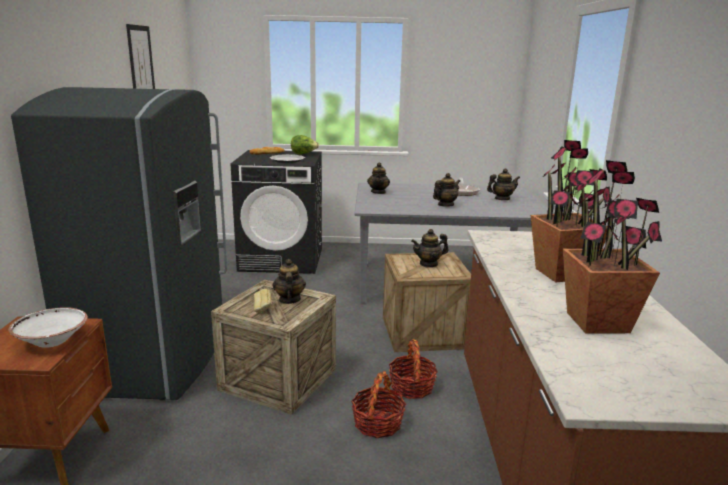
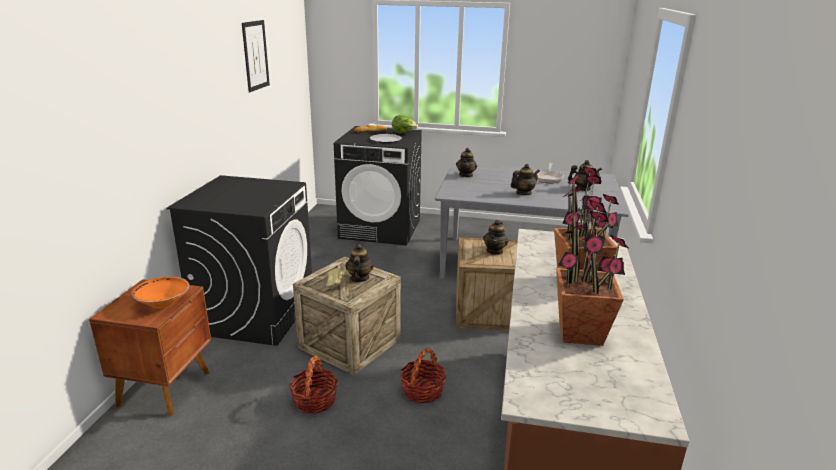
camera: 10 degrees right, 5 degrees up
(51, 341) = (163, 303): white bowl -> orange bowl
(157, 356) = (256, 313): grey fridge -> black washing machine
(412, 387) = (462, 362): basket -> basket (314, 400)
(428, 264) = (495, 251): teapot -> teapot turned 60 degrees counterclockwise

